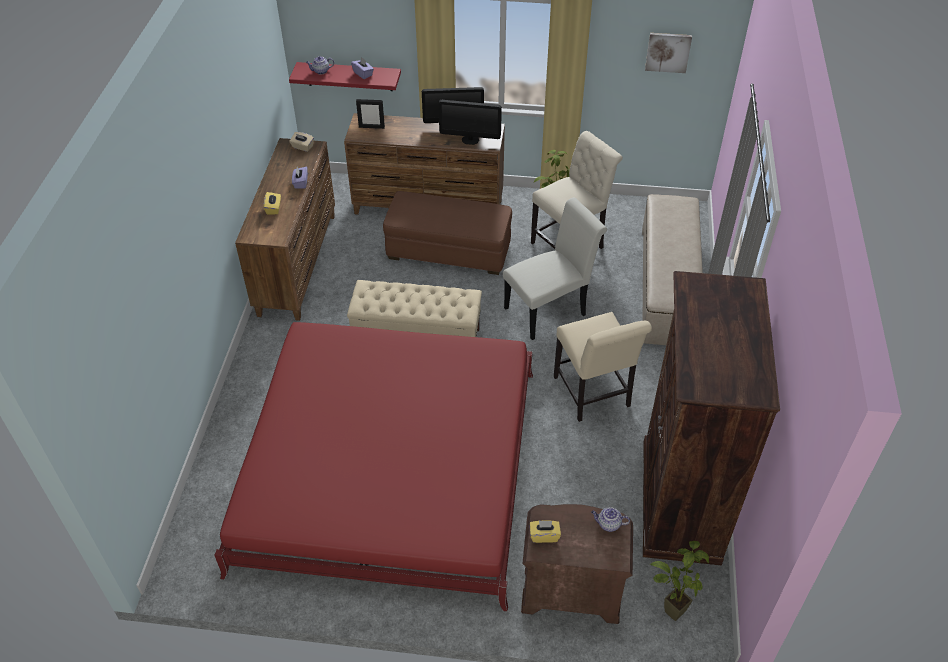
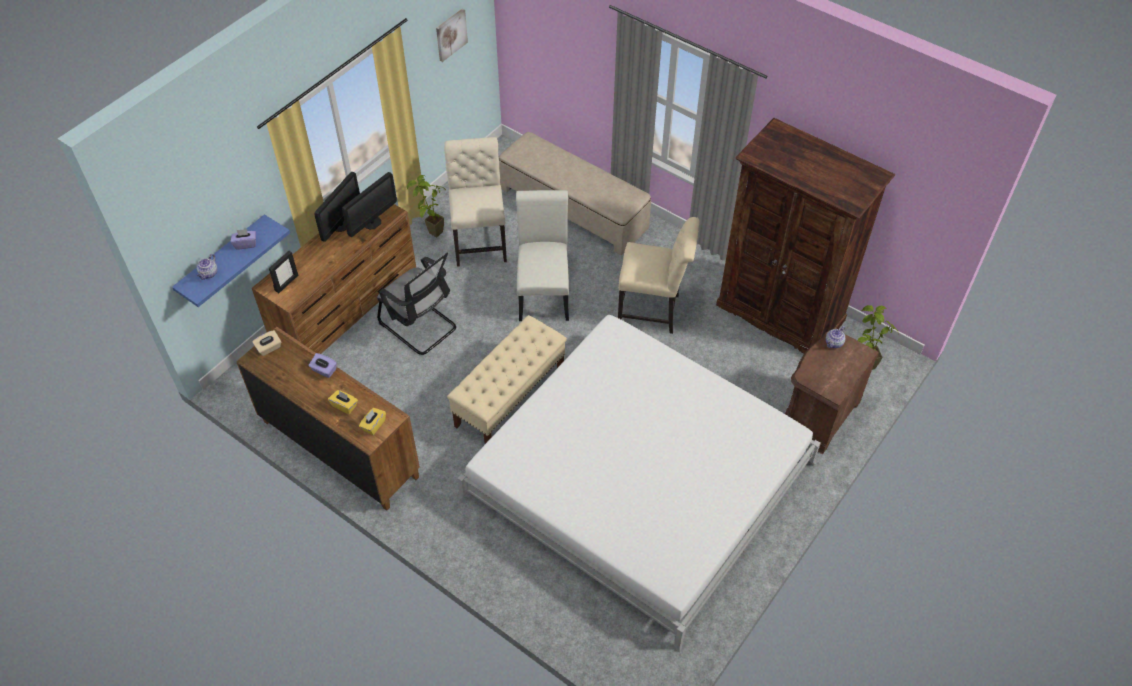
camera: 60 degrees left, 5 degrees up
(349, 76) = (222, 259): red shelf -> blue shelf
(390, 468) = (638, 479): red bed -> white bed
(448, 251) = (419, 327): brown ottoman -> chair
(544, 535) = (823, 384): yellow tissue box -> yellow tissue box (373, 425)

